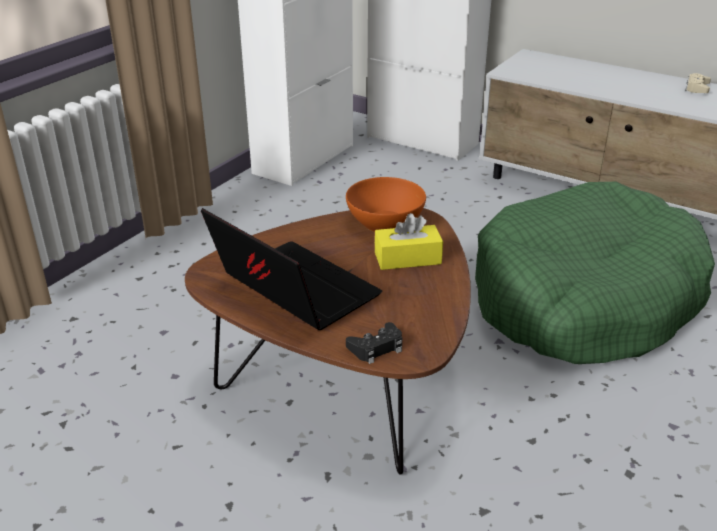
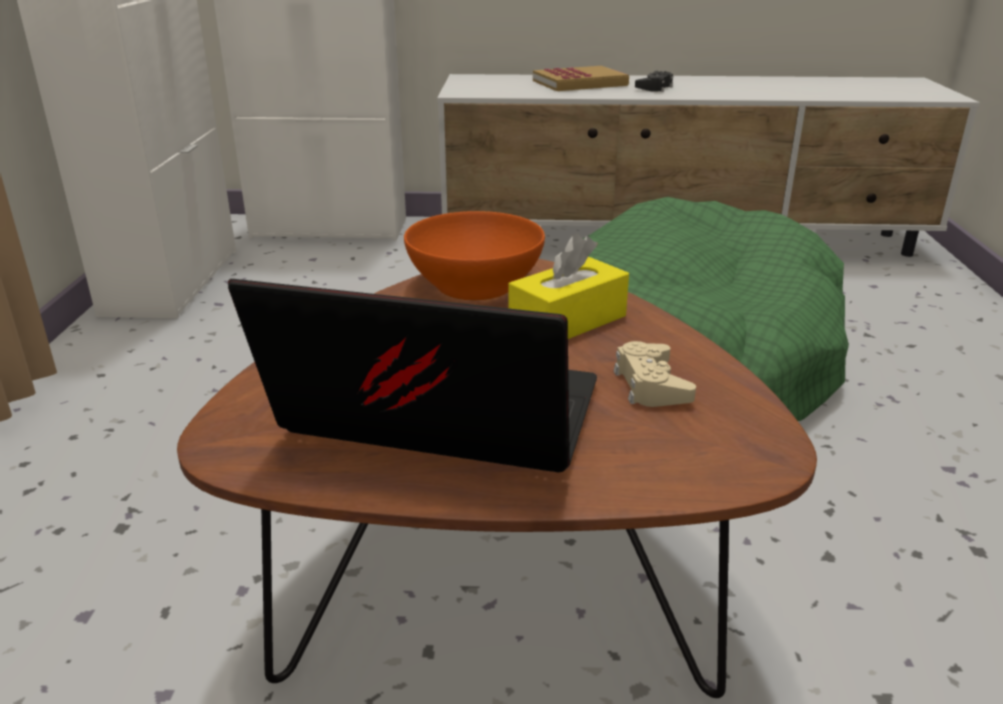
camera: 30 degrees left, 5 degrees down
(376, 348) = (690, 468): black game controller -> black game controller (654, 88)
(605, 76) = (580, 83): none -> book
(697, 88) = (689, 80): beige game controller -> beige game controller (651, 385)

